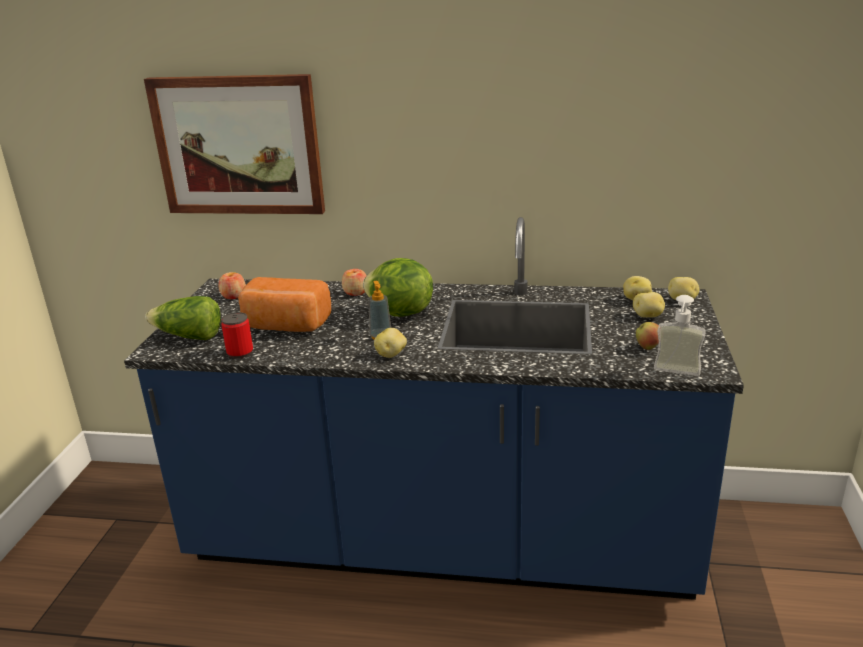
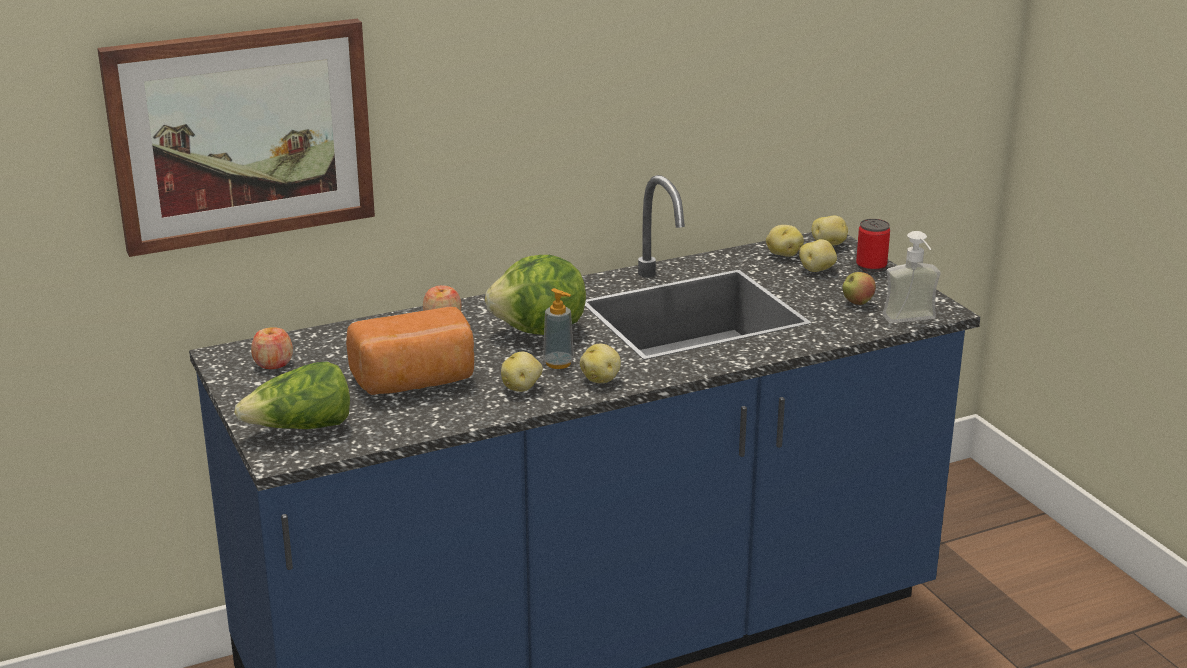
camera: 35 degrees left, 0 degrees up
(240, 353) = (408, 427): can -> can (871, 266)
(337, 346) = (522, 387): none -> potato

